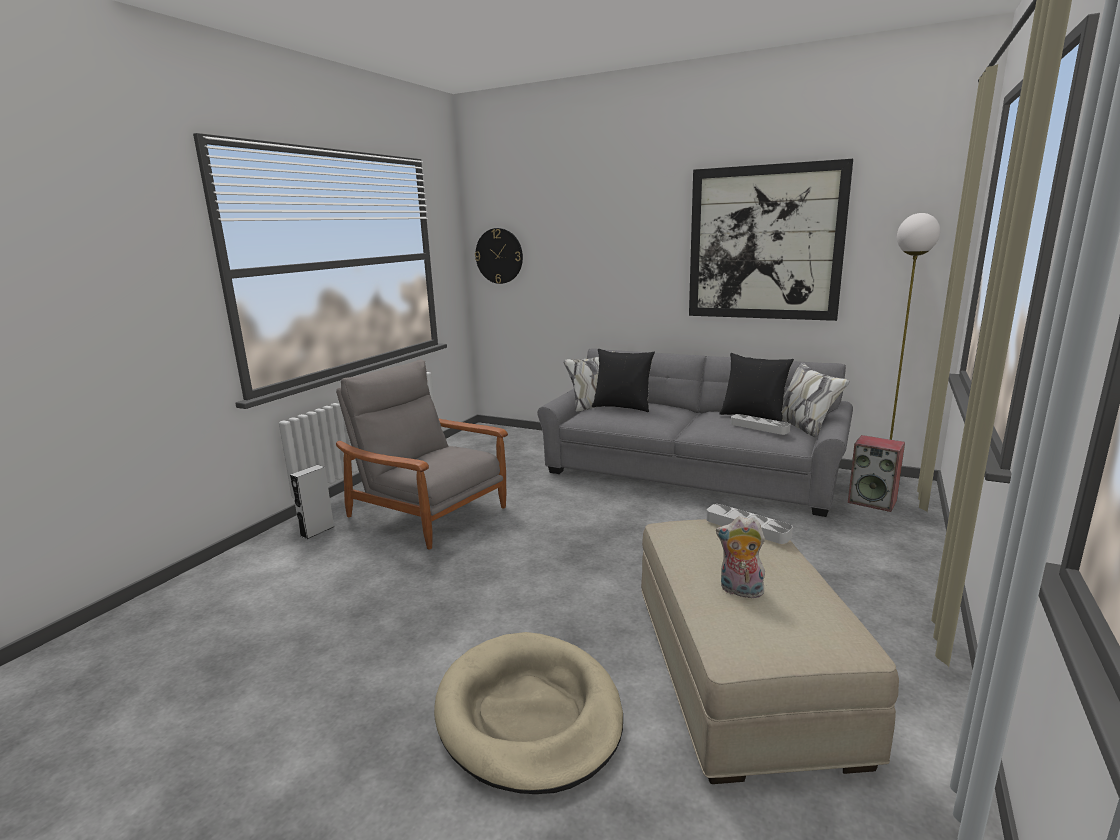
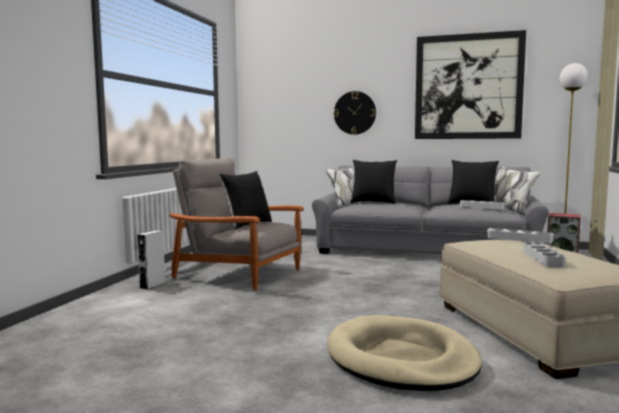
camera: 10 degrees left, 10 degrees down
(431, 456) = (247, 224): none -> black pillow
(499, 256) = (266, 100): wall clock -> wall clock (354, 113)
(740, 591) = (542, 258): plush toy -> grey tray

